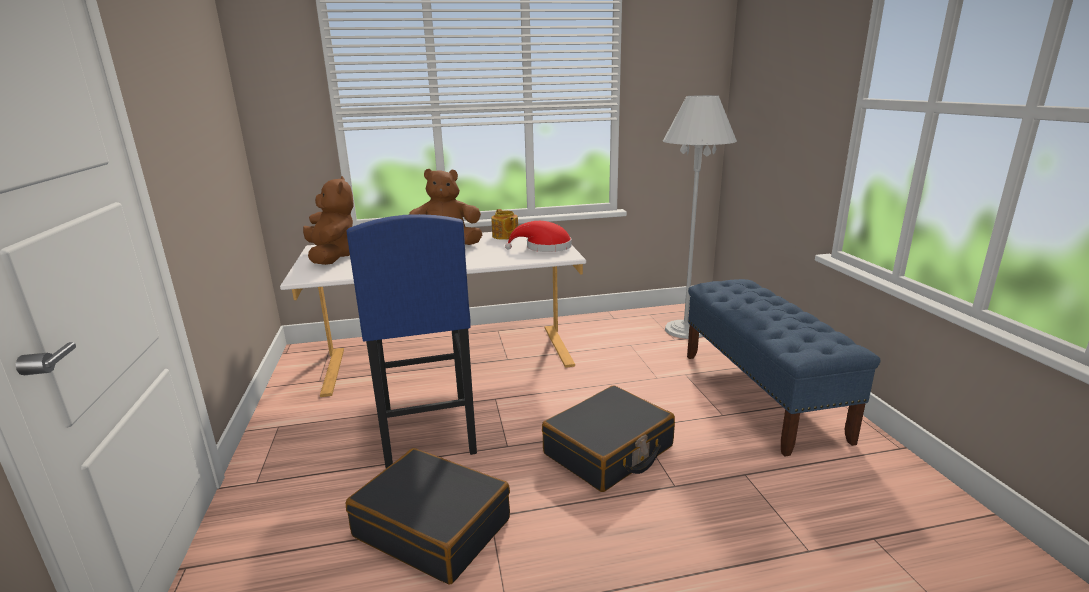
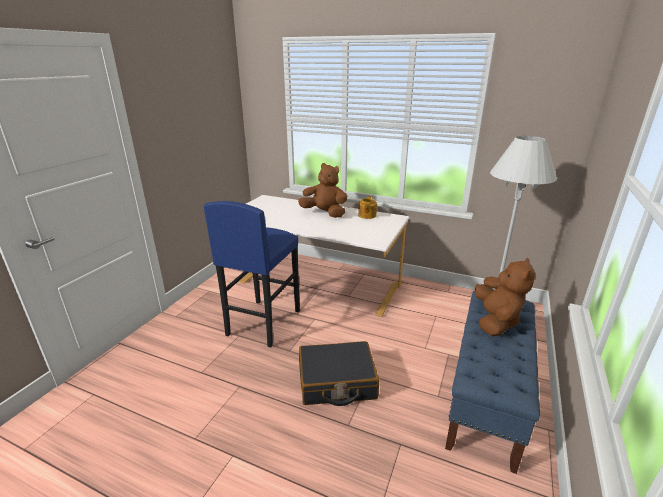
camera: 35 degrees right, 5 degrees up
(332, 257) = (261, 206): brown plush toy -> brown plush toy (495, 321)
(433, 527) = (212, 377): black suitcase -> none
(544, 248) = (375, 232): red hat -> none

